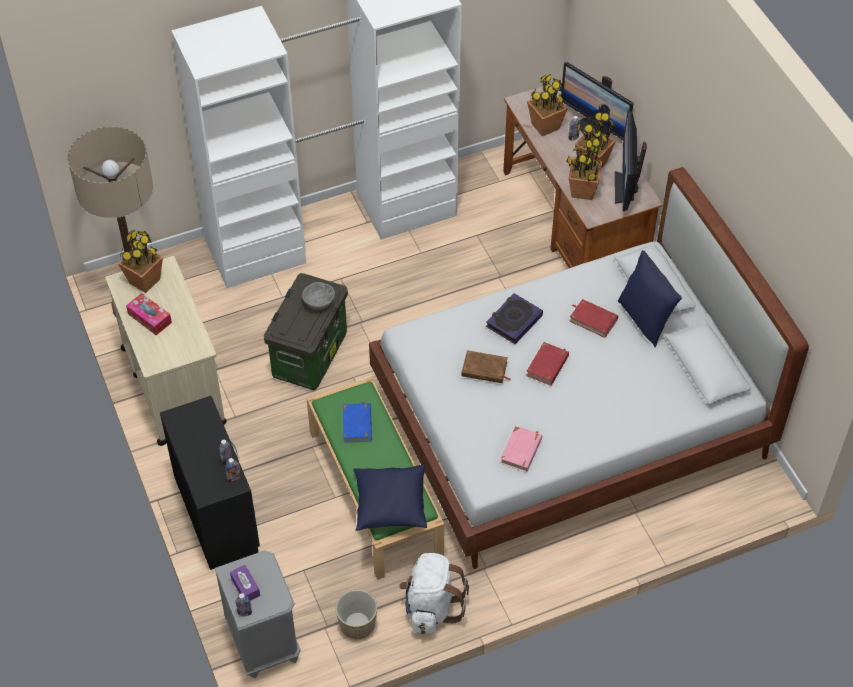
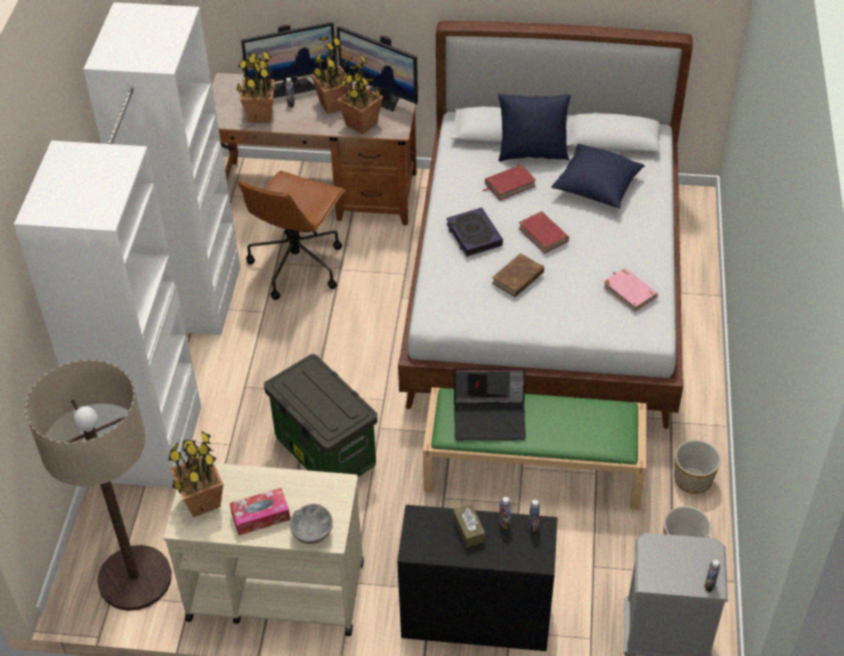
camera: 60 degrees left, 5 degrees down
(208, 441) = (468, 530): none -> brown tissue box
(245, 587) = (677, 572): purple tissue box -> none
(319, 302) = (317, 382): grey bowl -> grey bowl (312, 533)
(357, 424) = (490, 418): blue book -> laptop
(390, 505) = (606, 432): blue pillow -> blue pillow (596, 187)
(431, 607) = (693, 479): white backpack -> planter
(484, 248) = (297, 264): none -> brown office chair

